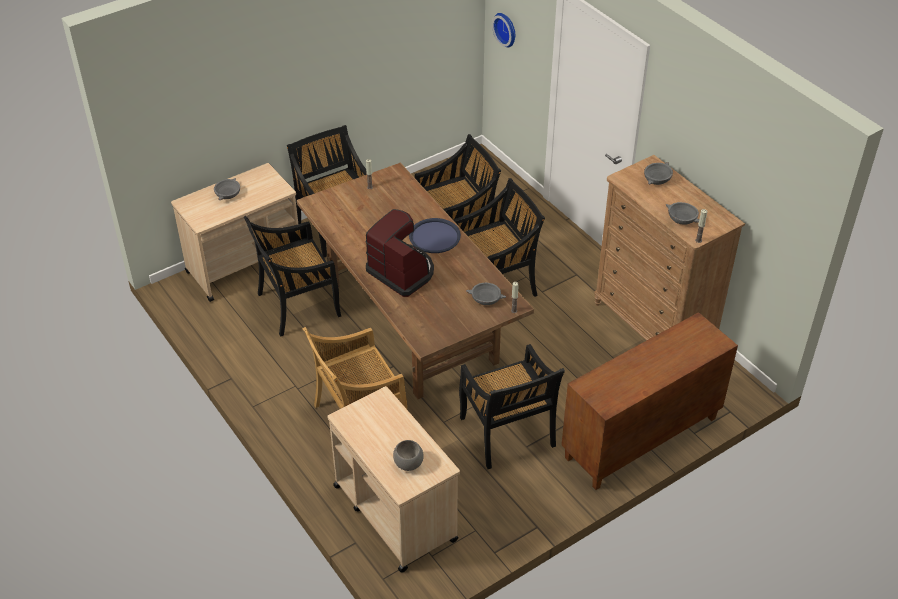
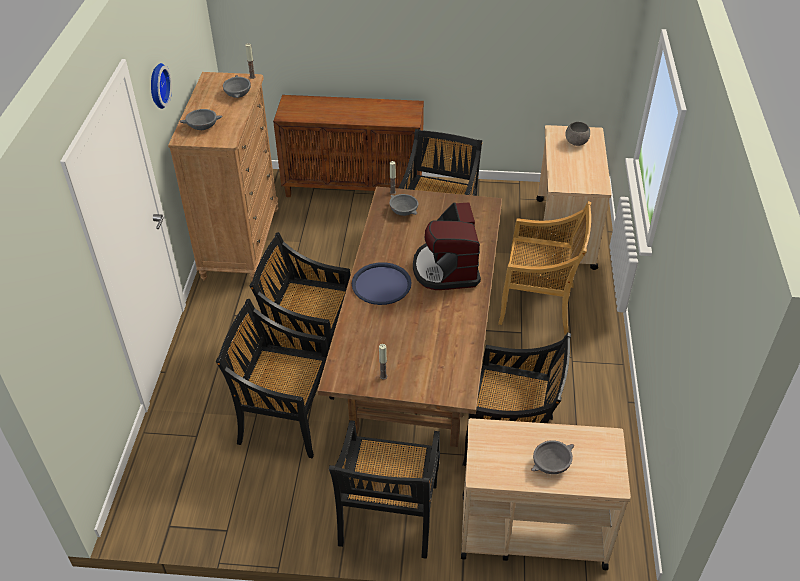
camera: 140 degrees left, 0 degrees up
(506, 29) = (57, 342): wall clock -> wall clock (157, 85)

